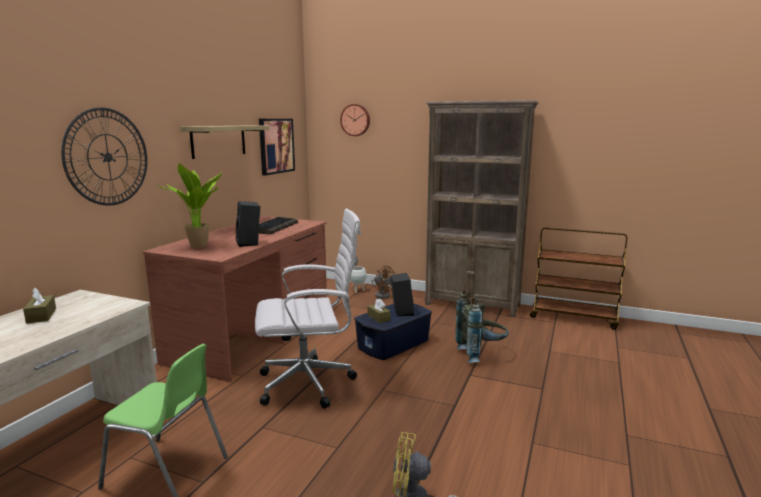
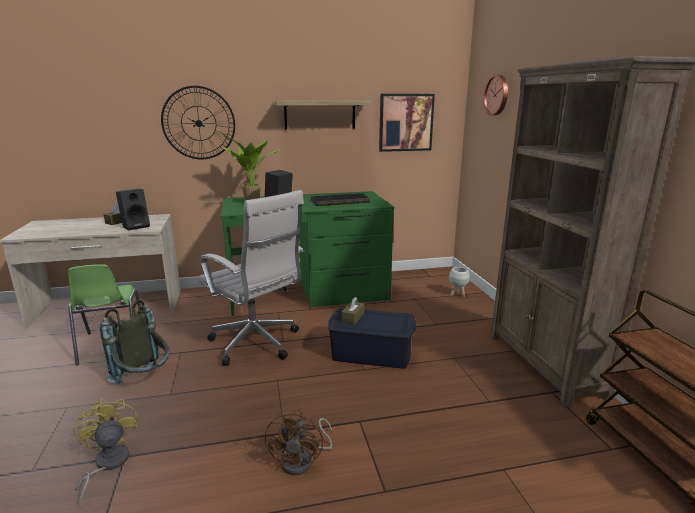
camera: 55 degrees right, 5 degrees up
(253, 335) = (309, 293): brown desk -> green desk
(382, 295) = (471, 308): brown fan -> brown fan (303, 460)
(401, 312) = (382, 322): black speaker -> black speaker (136, 226)
(481, 354) = (417, 414): grey backpack -> grey backpack (144, 380)

